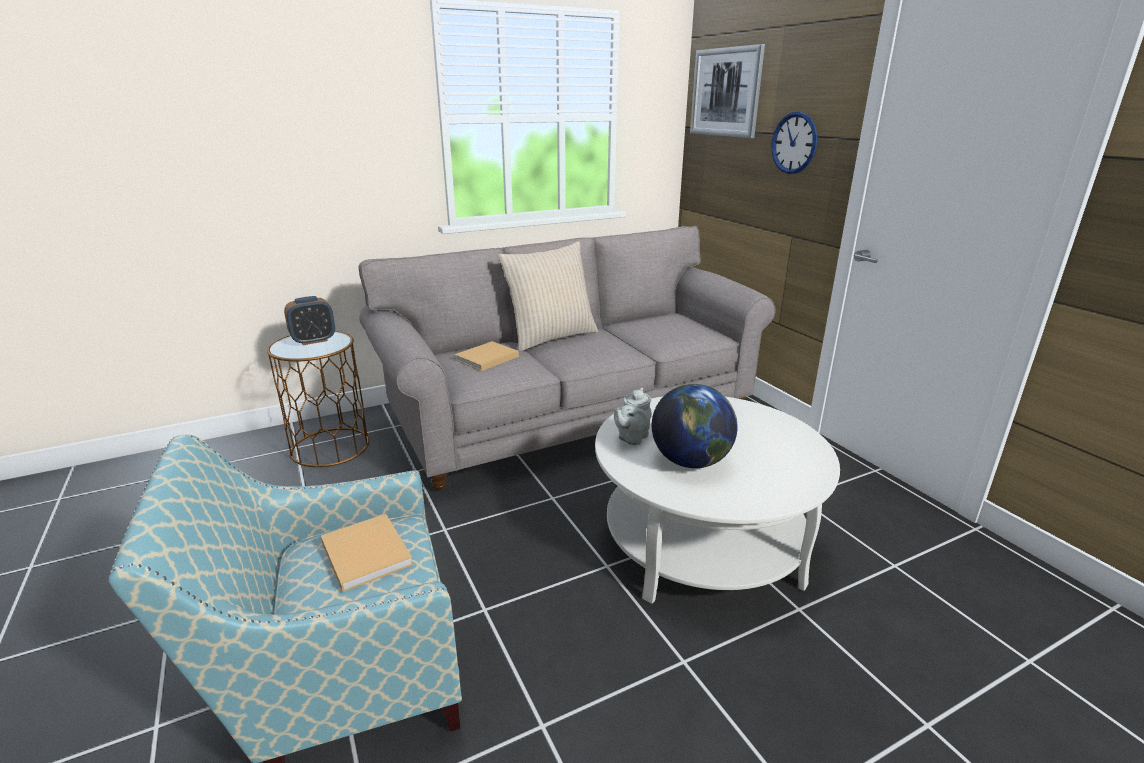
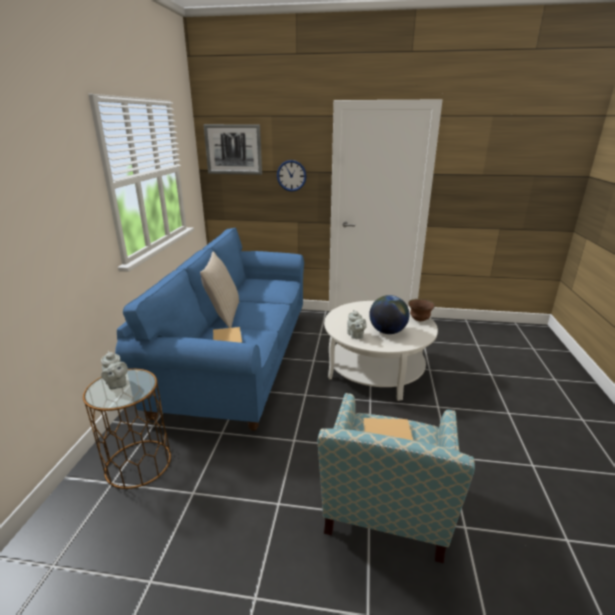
camera: 55 degrees left, 0 degrees up
(313, 340) = (117, 384): alarm clock -> grey teapot
(572, 416) = (238, 358): grey sofa -> blue sofa
(794, 481) = (419, 320): none -> brown bowl

